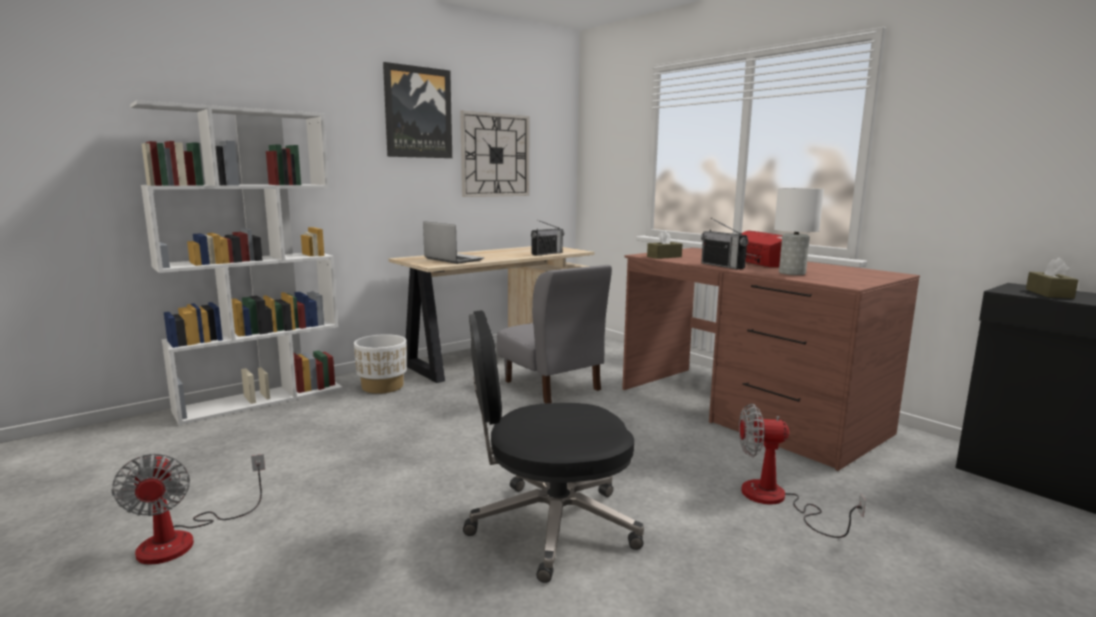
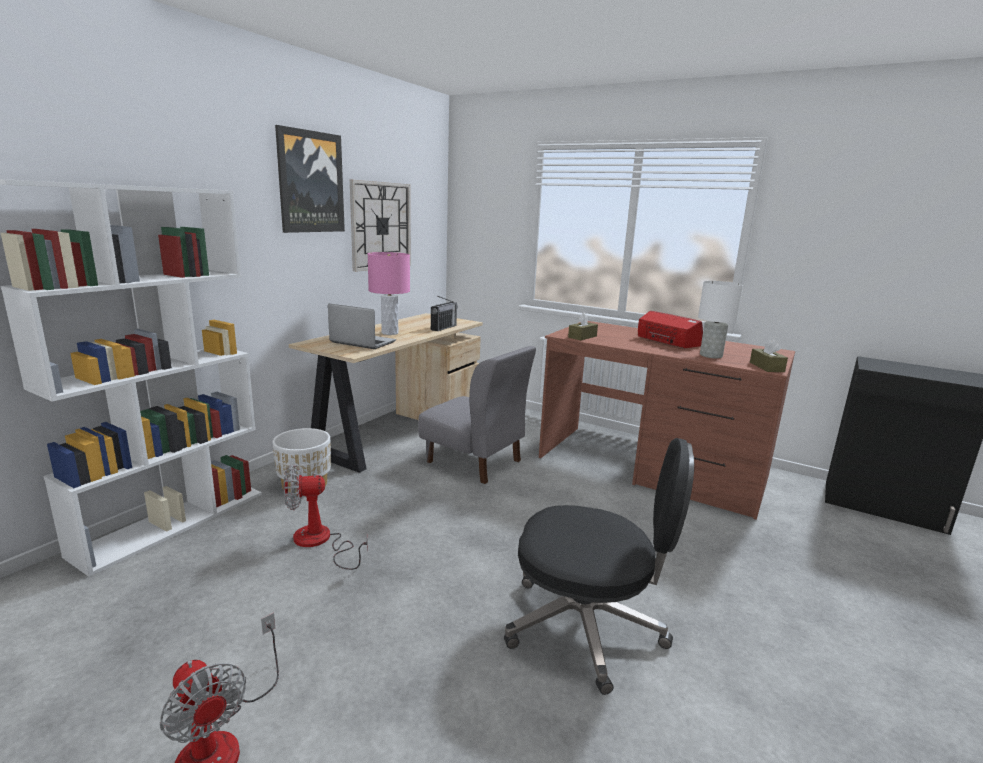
camera: 20 degrees left, 5 degrees up
(489, 255) = (390, 333): none -> pink table lamp
(550, 526) = (587, 627): black office chair -> black office chair turned 135 degrees counterclockwise
(722, 266) = (646, 348): radio -> none
(776, 501) = (736, 559): fan -> fan (320, 542)
(1049, 294) = (899, 369): brown tissue box -> brown tissue box (766, 367)

